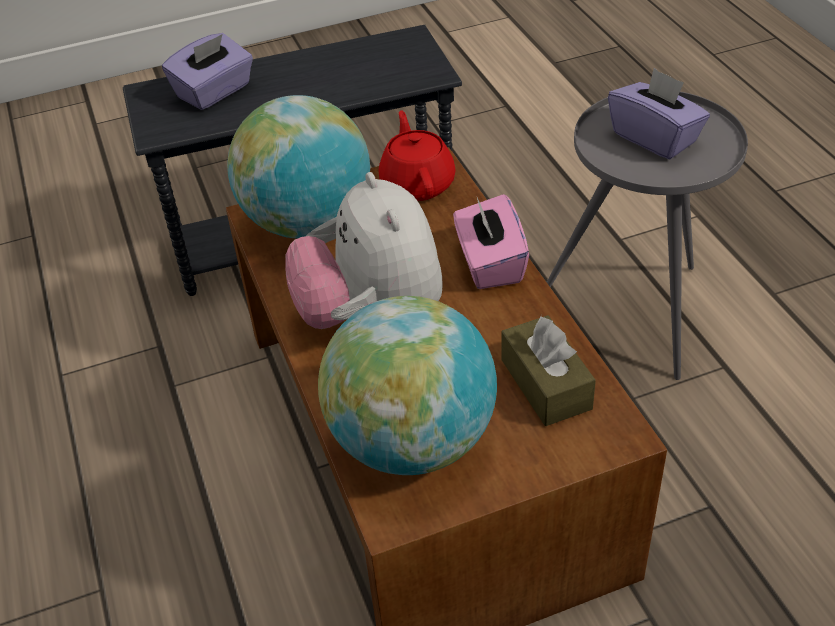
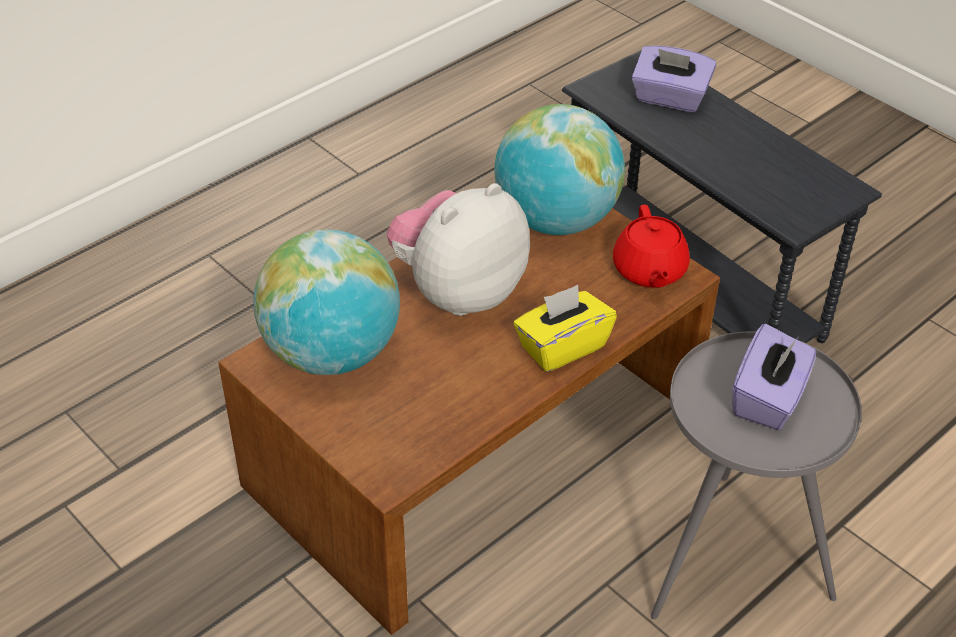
camera: 65 degrees right, 0 degrees up
(417, 183) = (649, 271): red teapot -> red teapot turned 120 degrees clockwise
(489, 263) = (562, 347): pink tissue box -> yellow tissue box
(546, 384) = (426, 418): brown tissue box -> none

